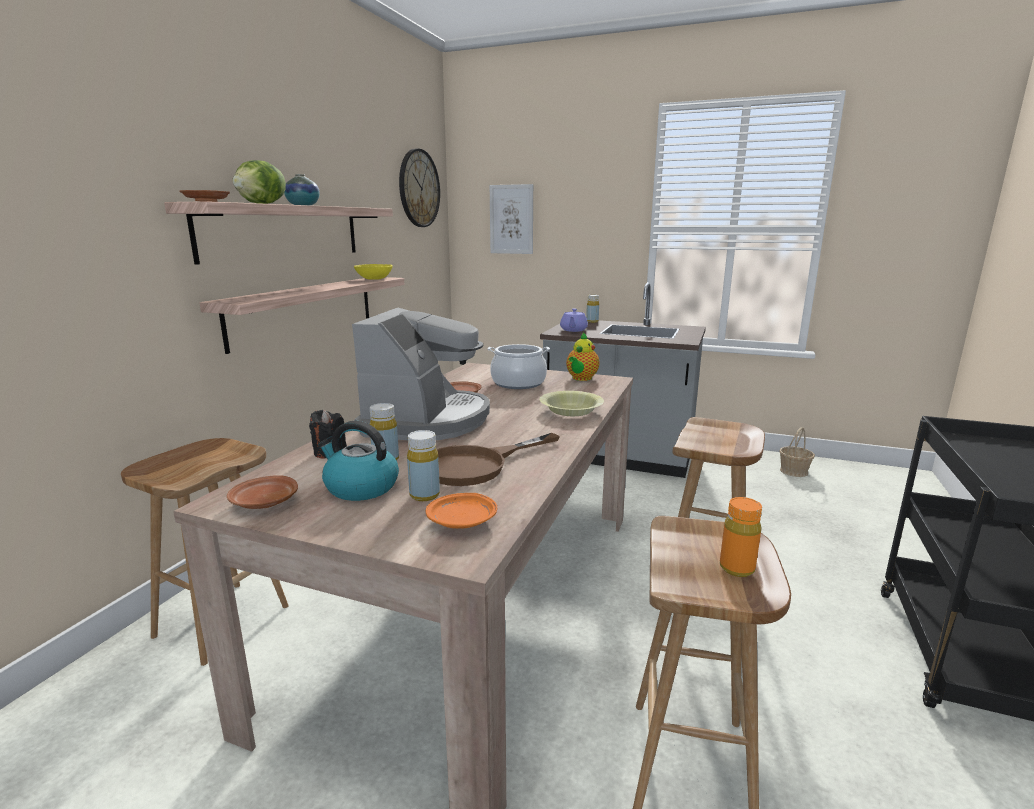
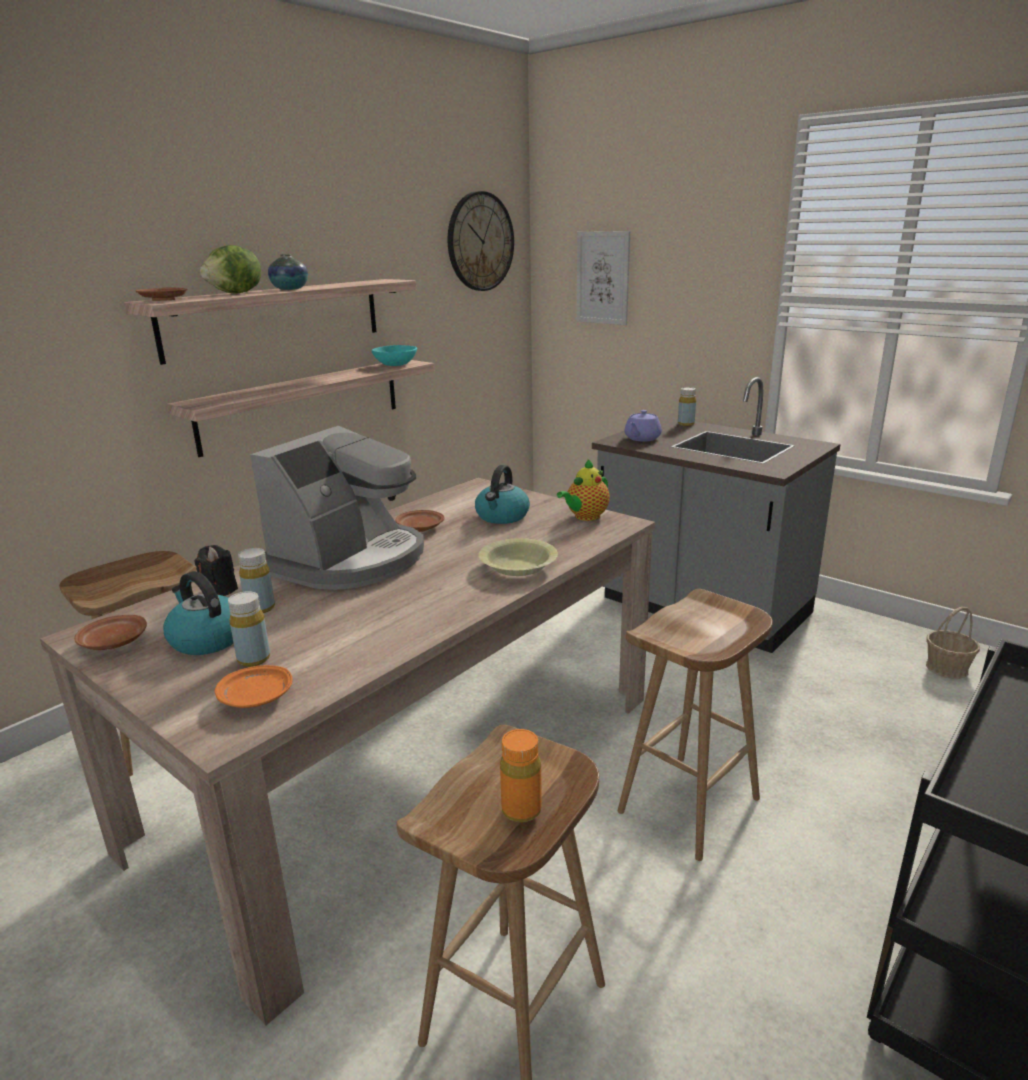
camera: 20 degrees right, 5 degrees up
(374, 279) = (396, 365): yellow bowl -> turquoise bowl
(477, 465) = (340, 629): brown frying pan -> none
(518, 383) = (502, 516): cooking pot -> kettle

